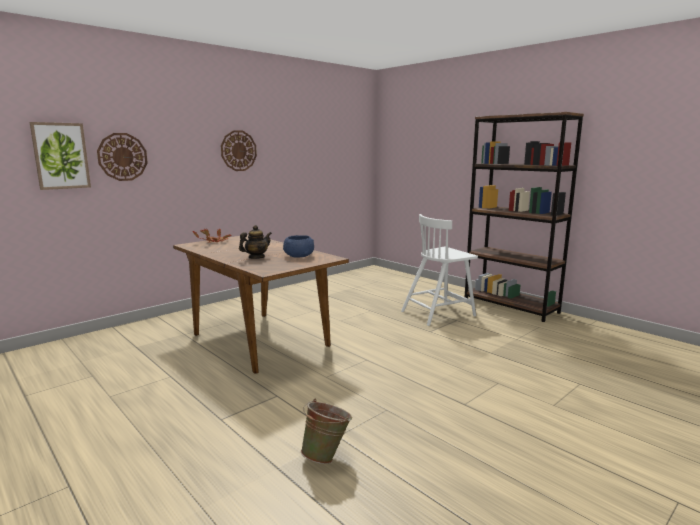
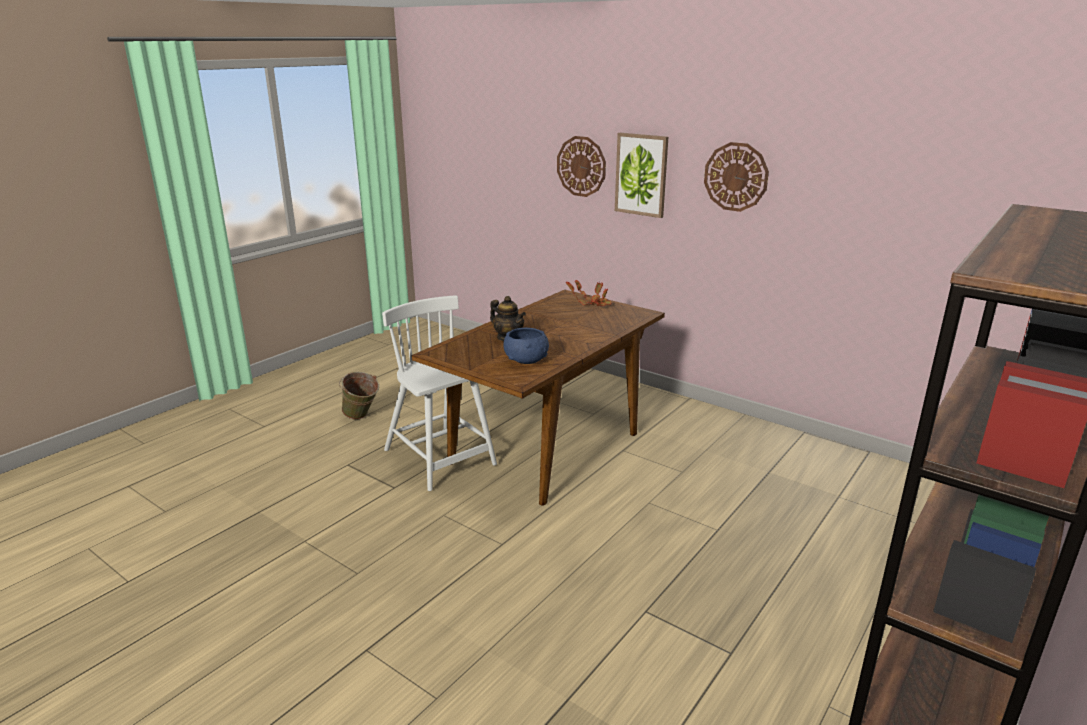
camera: 80 degrees right, 10 degrees up
(61, 156) = (528, 158): picture -> picture (641, 174)
(326, 456) = (270, 538): green bucket -> green bucket (361, 417)
(439, 313) = (760, 624): white chair -> white chair (440, 458)

